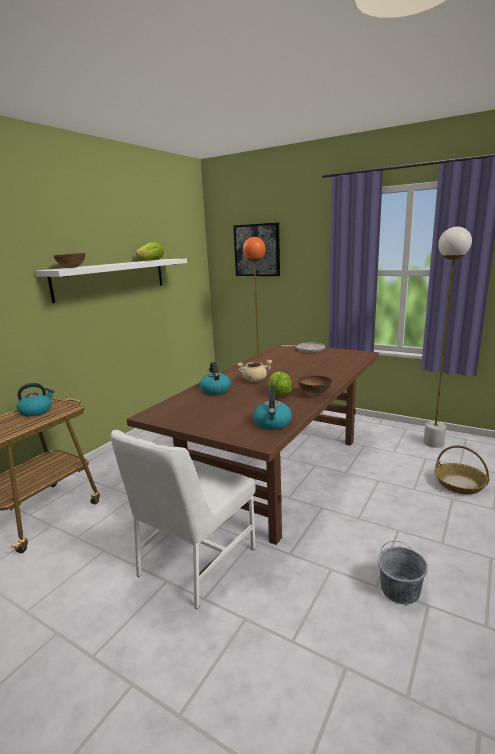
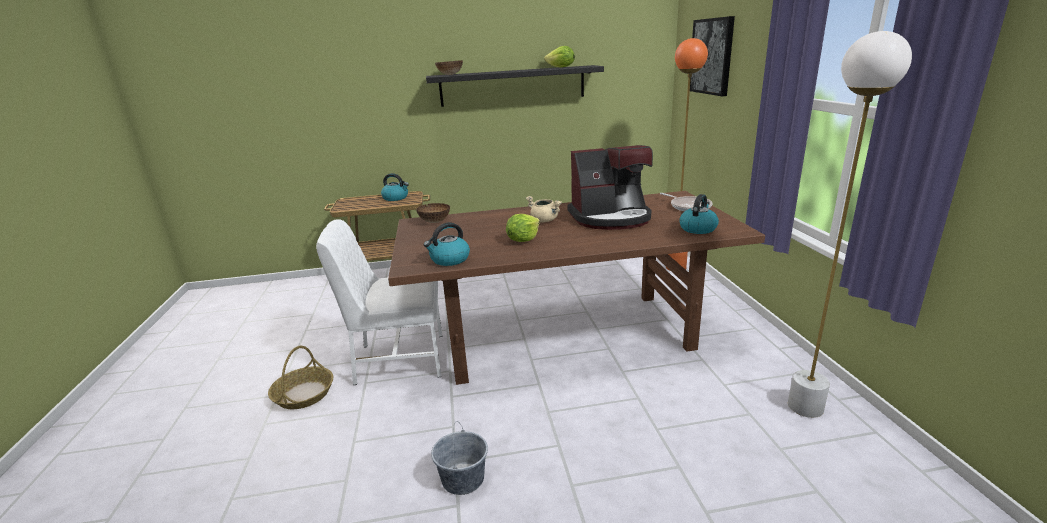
camera: 50 degrees right, 5 degrees up
(112, 278) = (512, 86): white shelf -> black shelf
(215, 390) = (495, 218): kettle -> kettle (698, 228)
(288, 366) = (611, 218): none -> coffee machine
(314, 394) = (548, 251): bowl -> bowl (435, 222)
(459, 484) = (725, 462): basket -> basket (304, 394)

